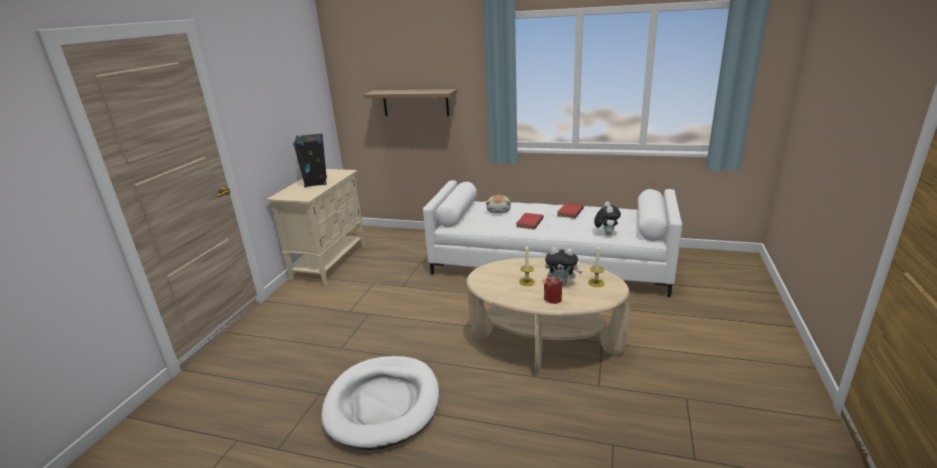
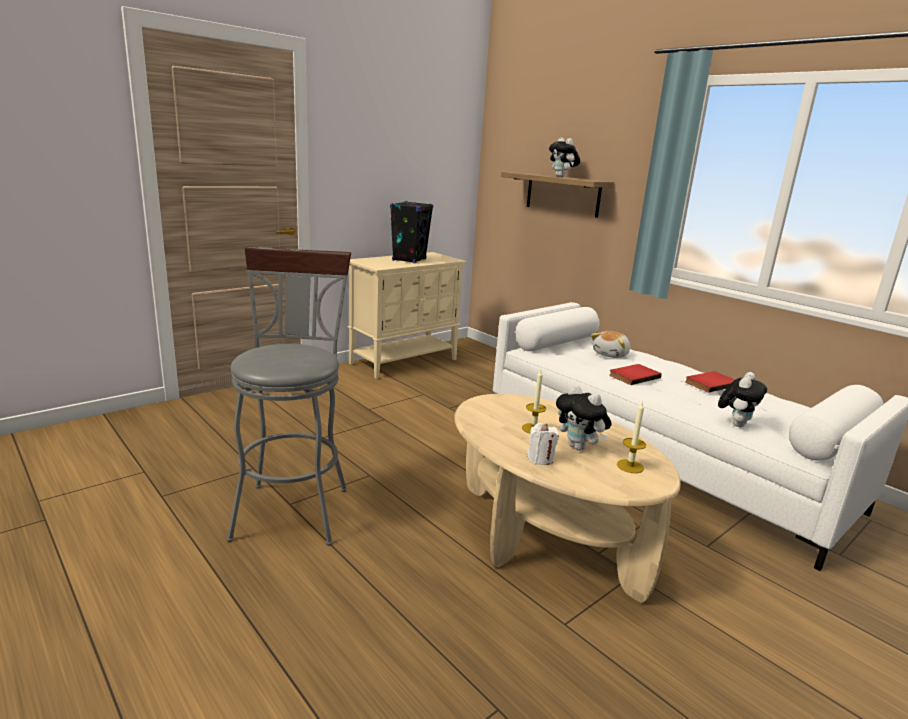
camera: 30 degrees right, 5 degrees down
(383, 404) = (293, 506): white dog bed -> grey stool
(417, 91) = (562, 177): none -> plush toy
(553, 299) = (540, 458): red candle -> white candle

